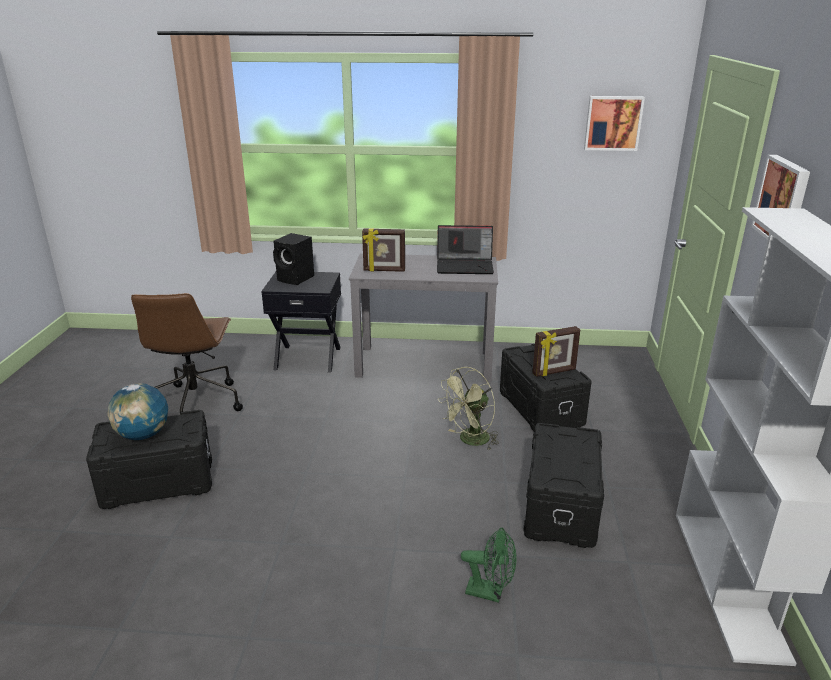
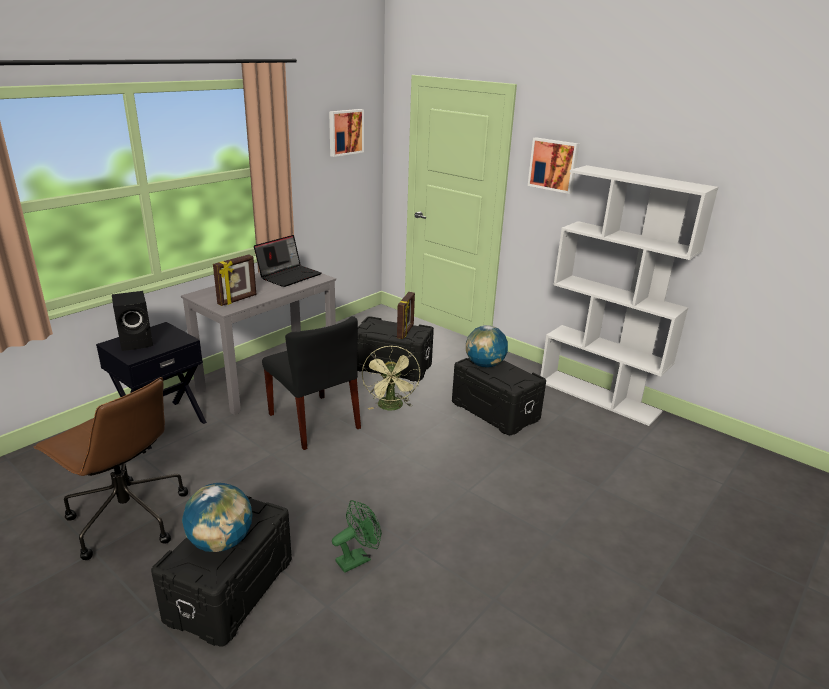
camera: 55 degrees left, 0 degrees up
(393, 414) = (314, 421): none -> black chair
(490, 592) = (543, 472): green fan -> green fan (357, 558)
(566, 442) = (485, 365): none -> globe

